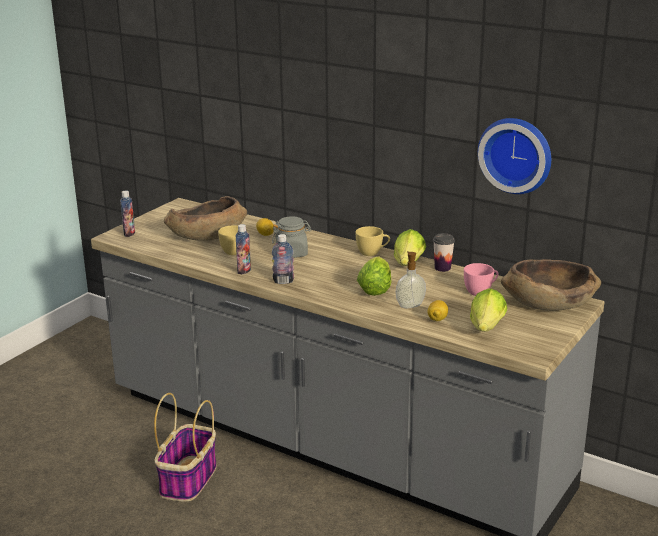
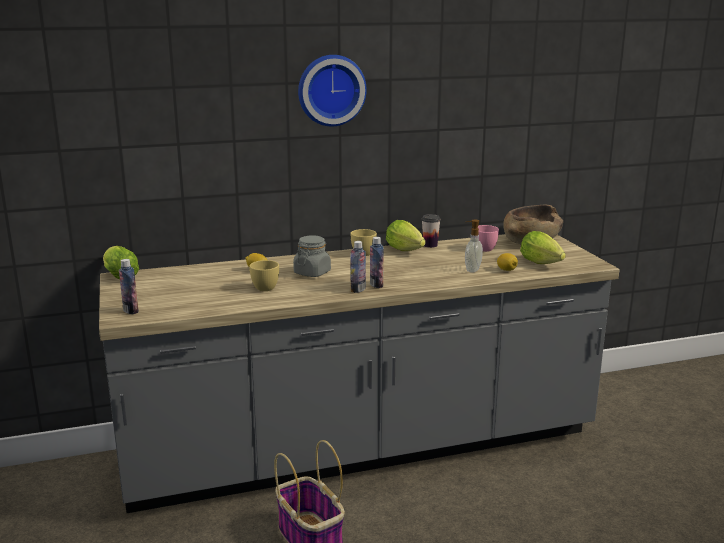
camera: 50 degrees left, 5 degrees down
(206, 235) = (209, 287): brown bowl -> none
(244, 270) = (310, 295): bottle -> bottle (376, 285)
(375, 288) = (427, 269): lettuce -> lettuce (119, 276)
(516, 154) = (475, 130): wall clock -> wall clock (330, 90)

